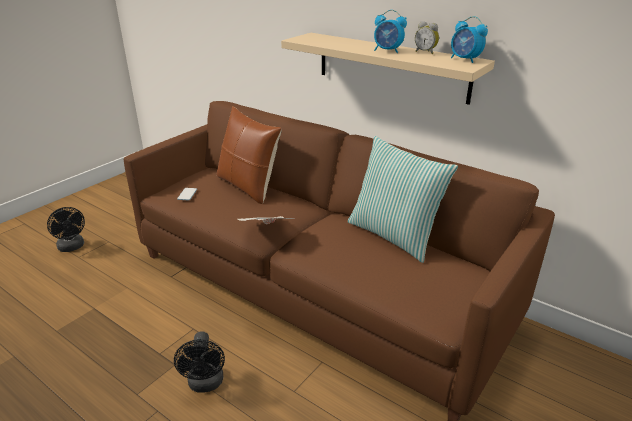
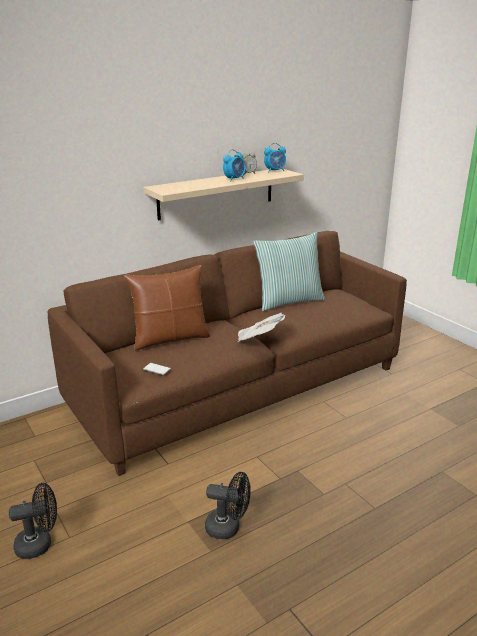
camera: 70 degrees left, 5 degrees down
(205, 384) = (325, 456): black fan -> black fan (228, 528)

